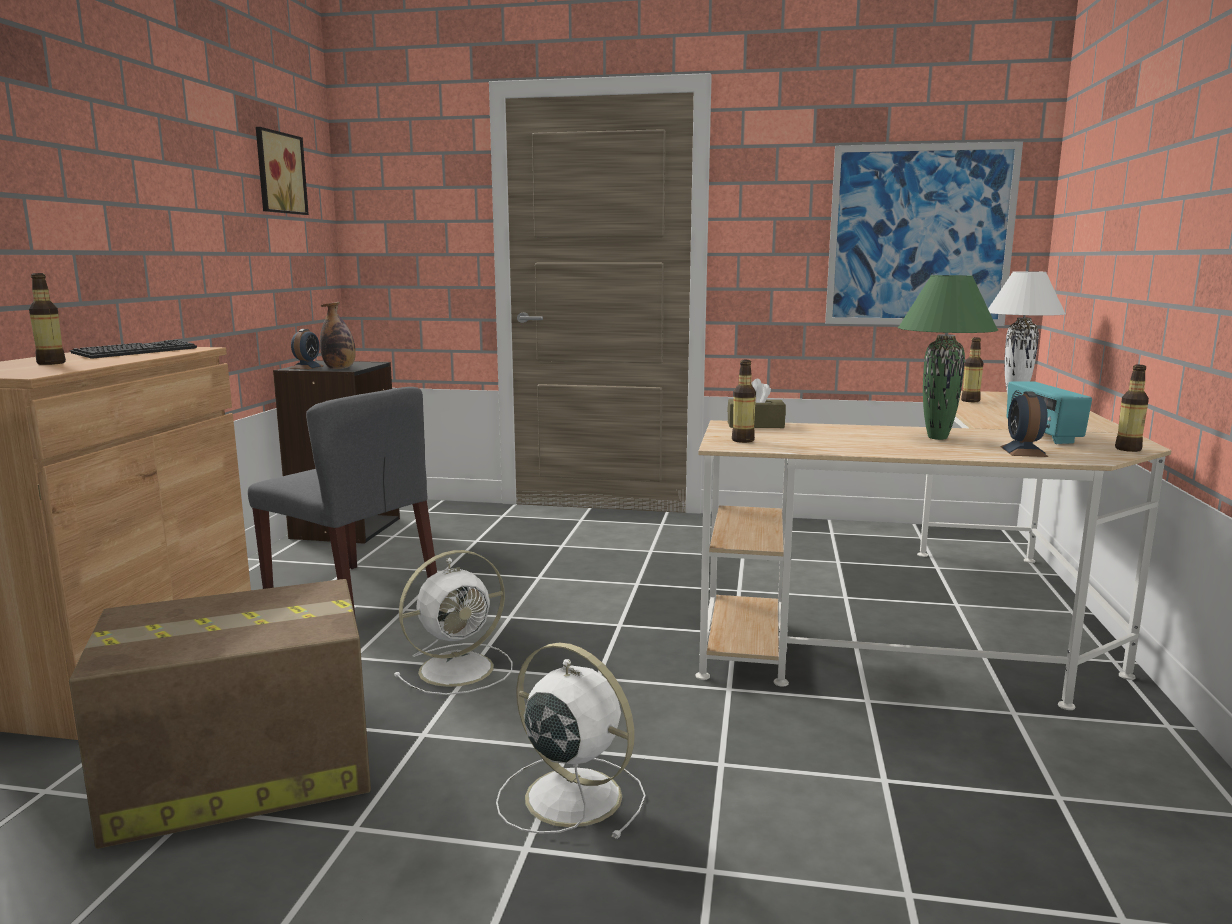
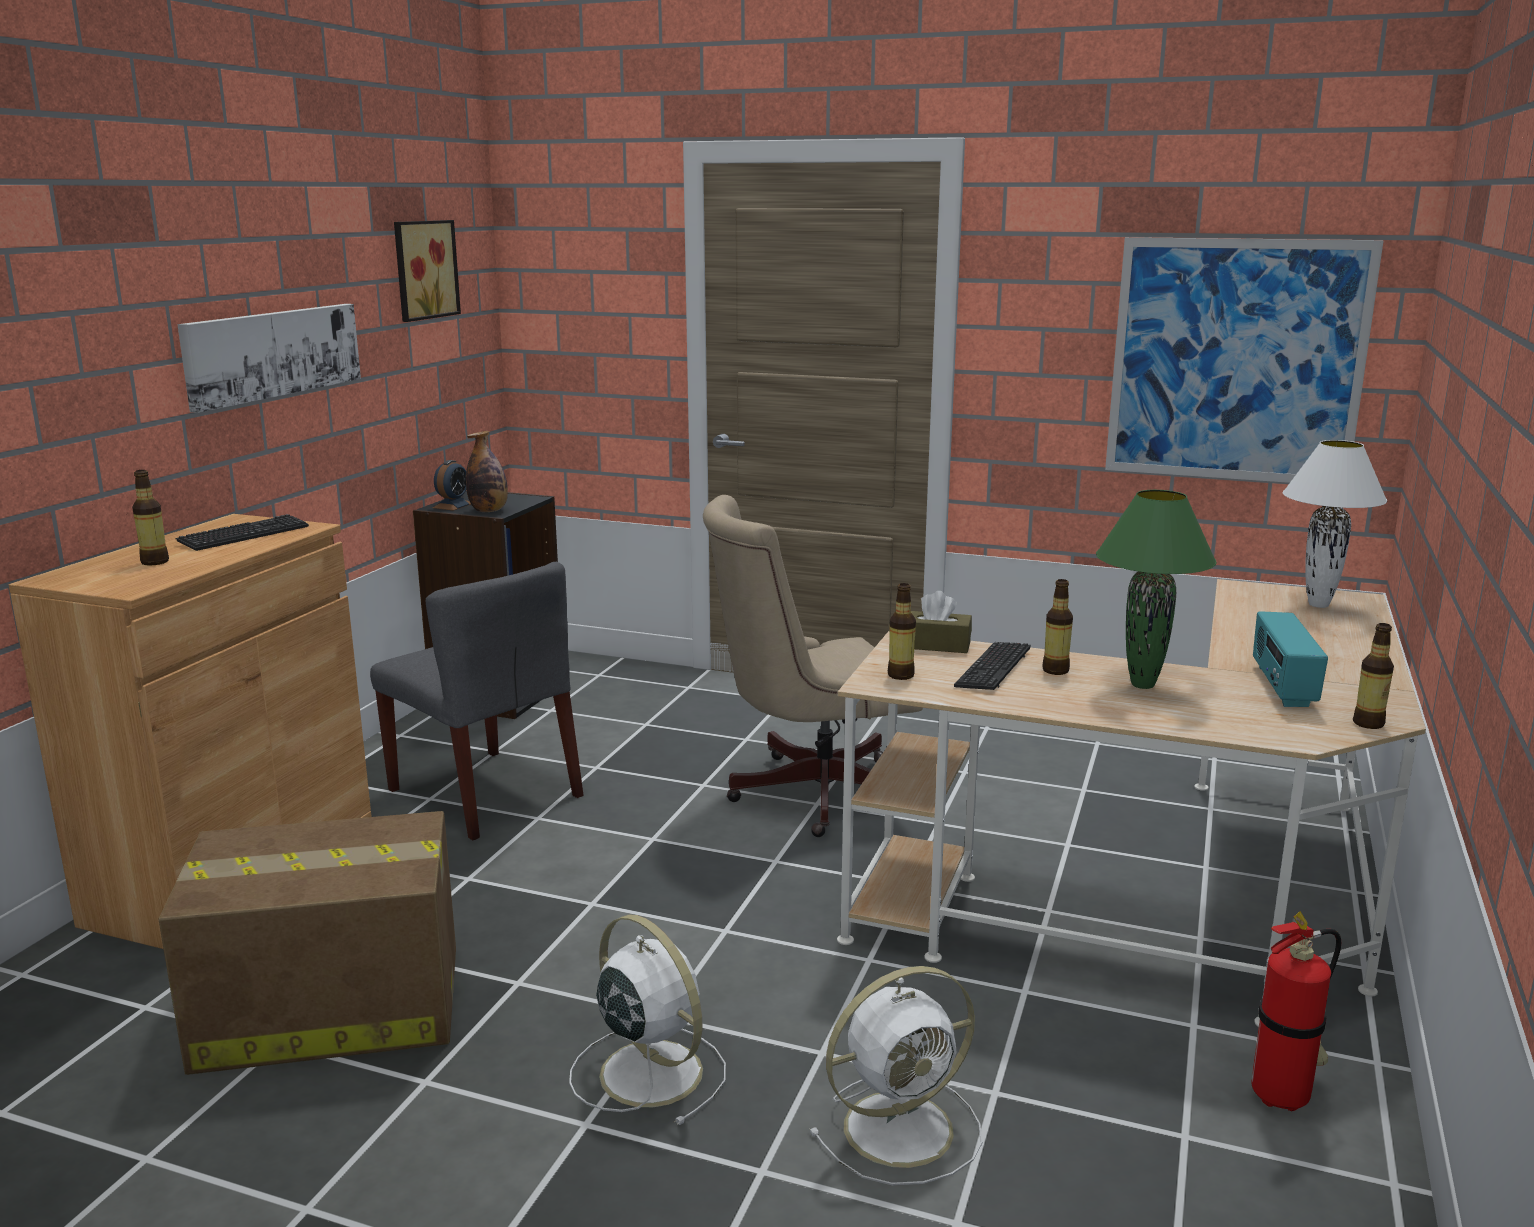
camera: 10 degrees right, 5 degrees up
(155, 213) = (272, 353): none -> picture
(459, 668) = (577, 904): white fan -> white fan (903, 1127)
(627, 577) = (809, 793): none -> beige office chair
(813, 434) = (993, 668): none -> keyboard
(970, 401) = (1251, 607): bottle -> bottle (1055, 670)
(1023, 451) = (1228, 719): alarm clock -> none
(1116, 758) = (1284, 1096): none -> fire extinguisher

